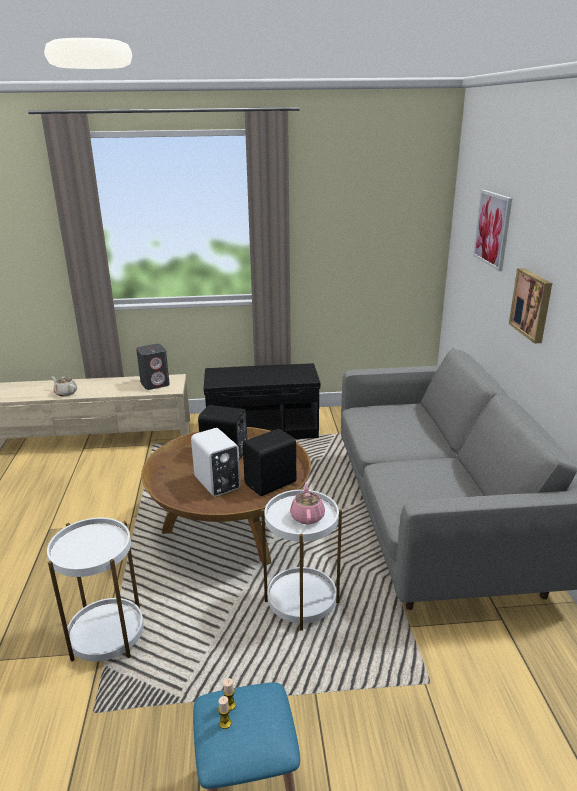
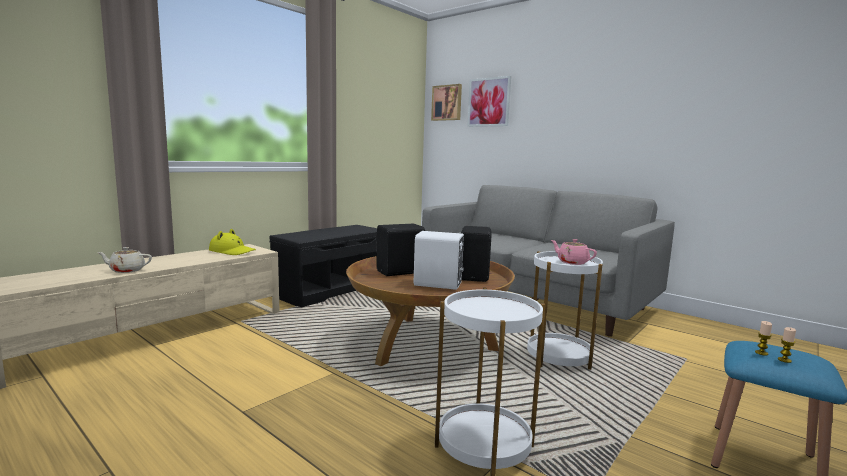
camera: 45 degrees left, 15 degrees down
(155, 384) = (232, 251): grey speaker -> yellow hat
(532, 304) = (553, 135): picture -> picture (447, 103)

